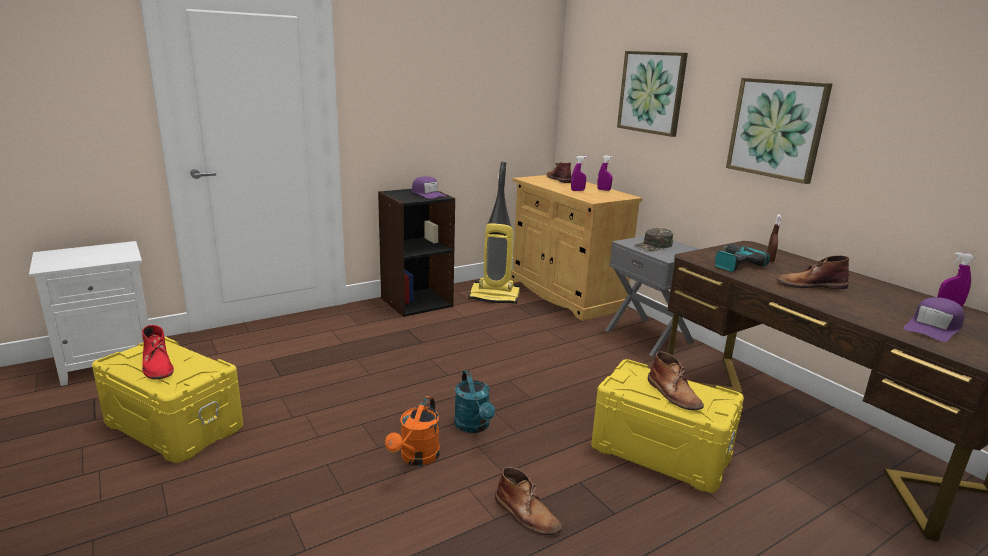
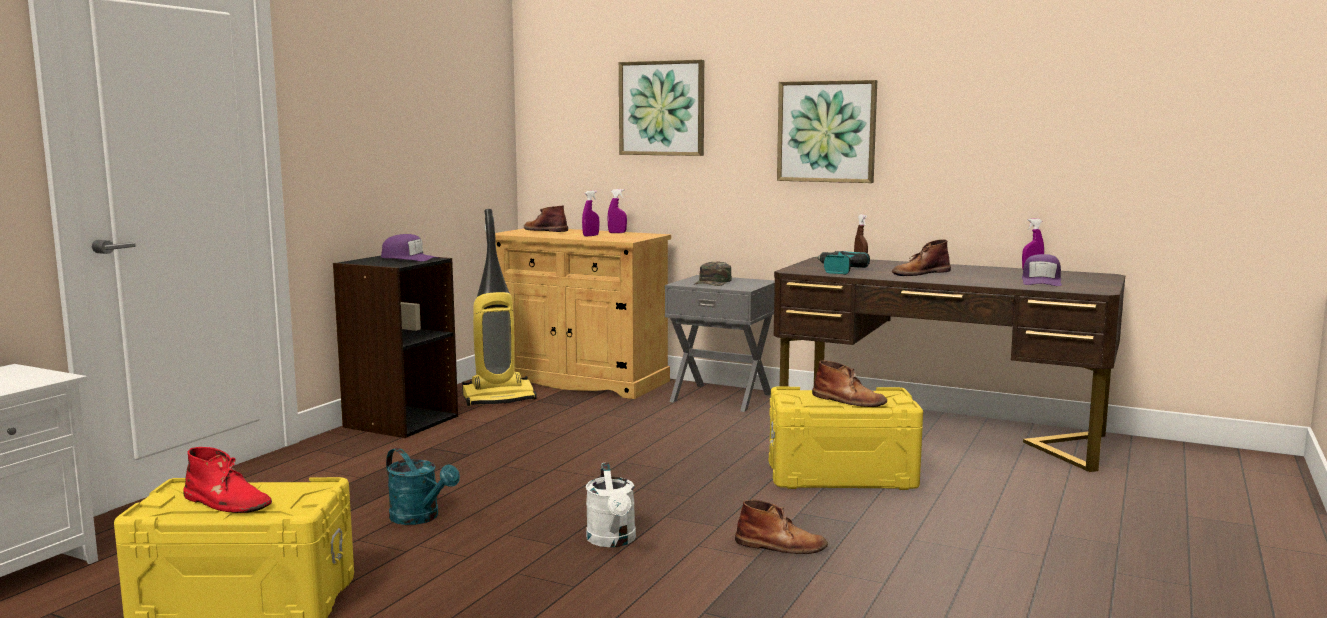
camera: 30 degrees left, 10 degrees down
(416, 458) = (613, 541): orange watering can -> white watering can
(474, 426) = (639, 503): turquoise watering can -> turquoise watering can (420, 518)

